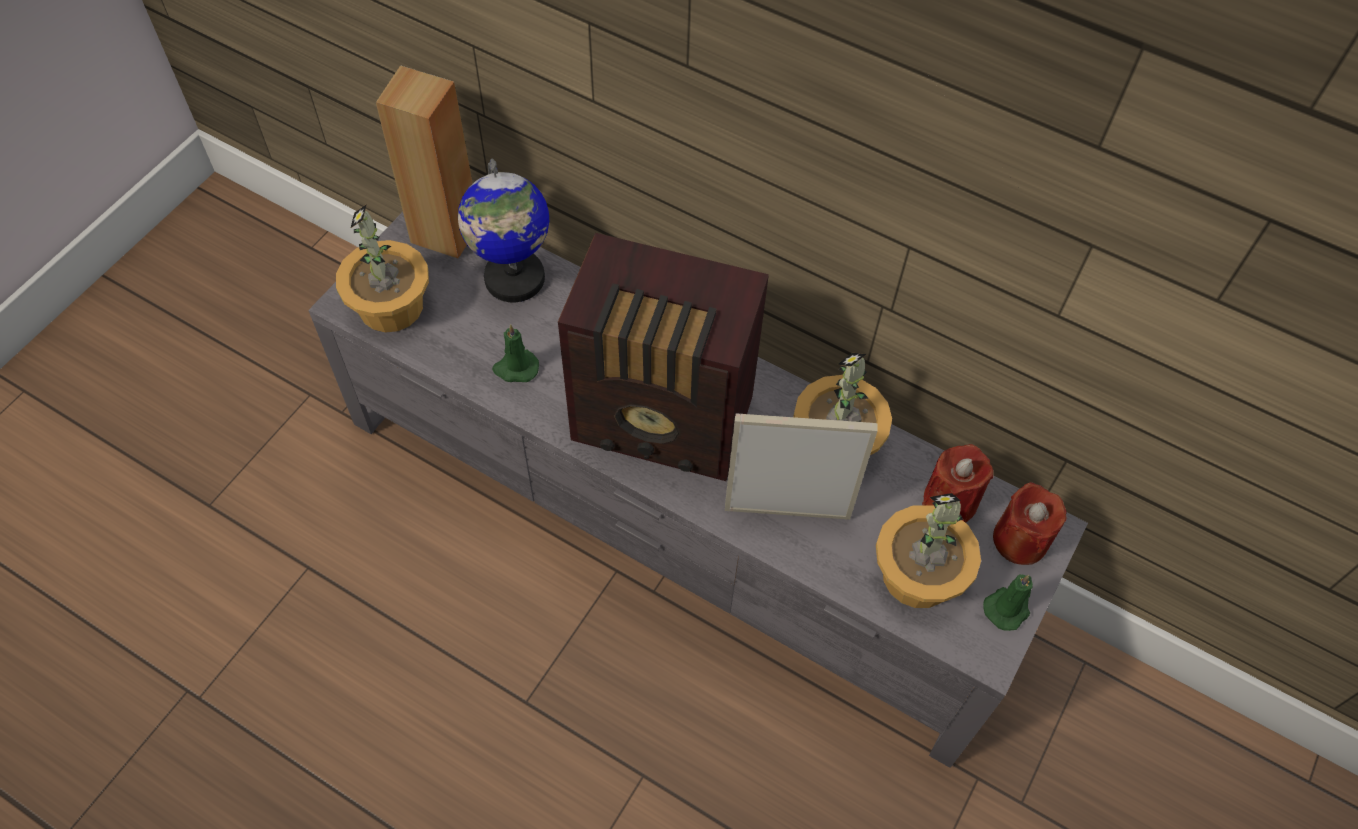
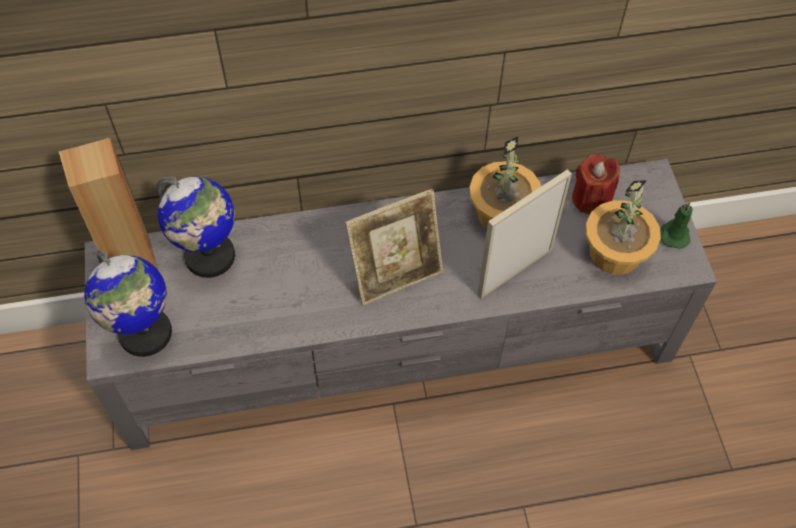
camera: 40 degrees left, 0 degrees up
(392, 306) = (145, 334): potted plant -> globe
(515, 368) = (270, 311): green candle -> none
(665, 423) = (396, 275): radio -> picture frame
(1020, 540) = (645, 193): red candle -> none

